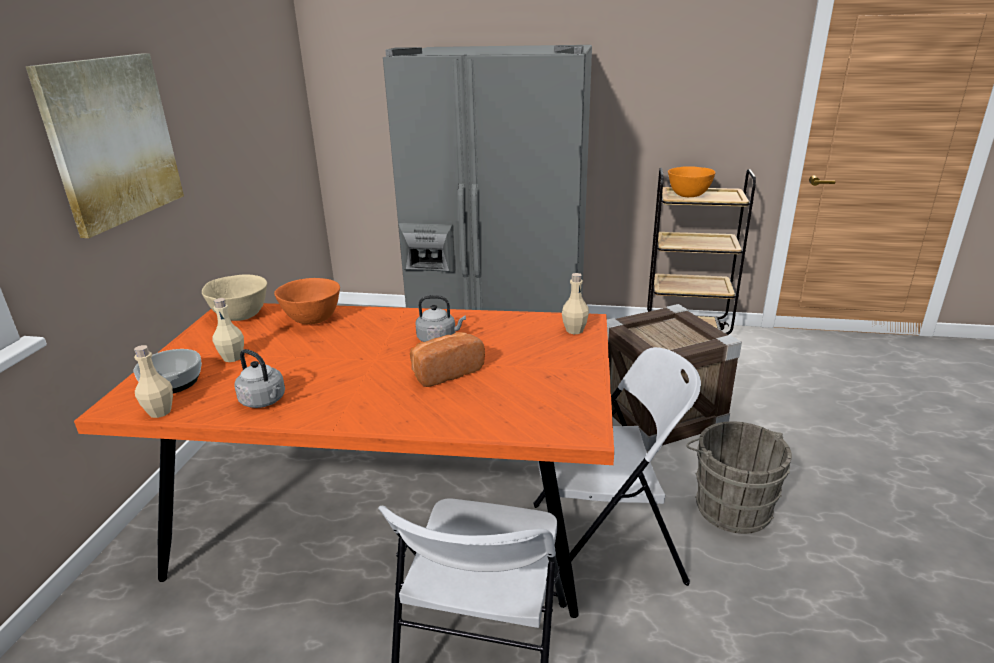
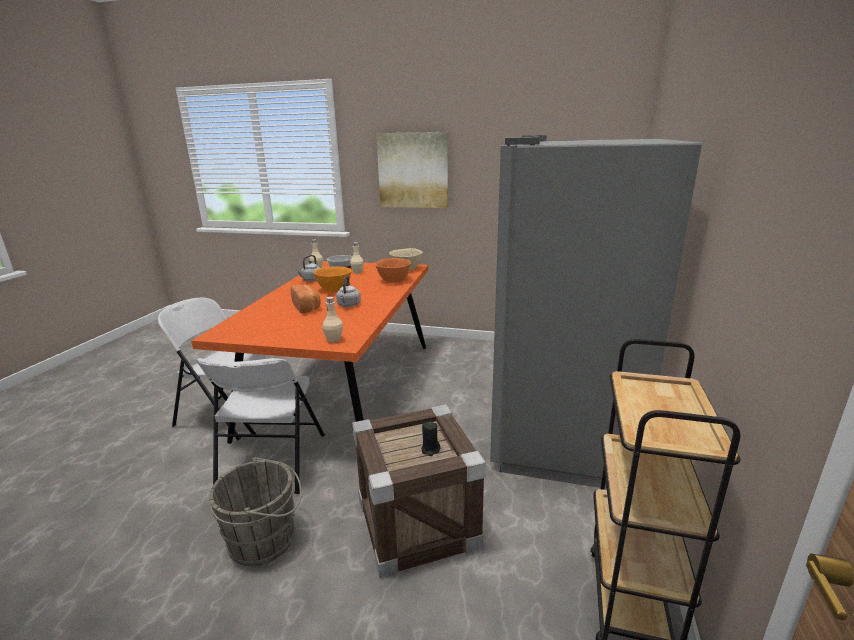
camera: 95 degrees right, 5 degrees down
(668, 329) = (430, 449): none -> black candle
(689, 195) = (662, 399): orange bowl -> orange bowl (334, 290)

